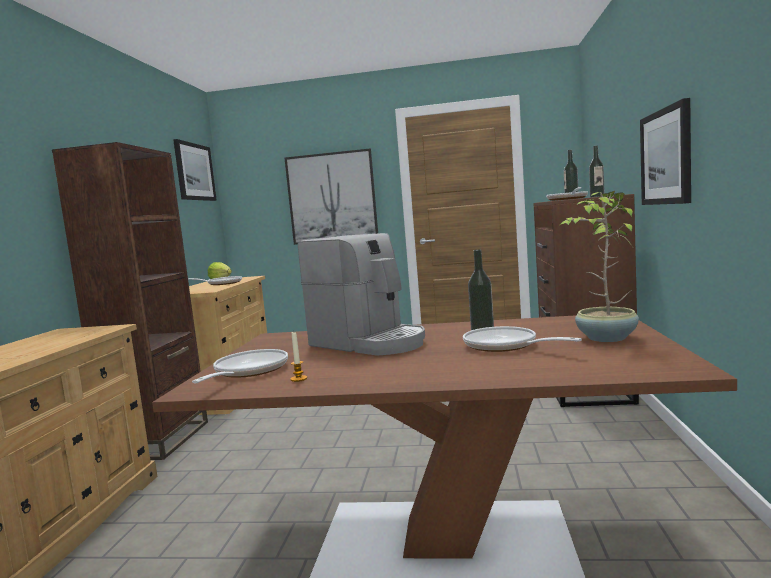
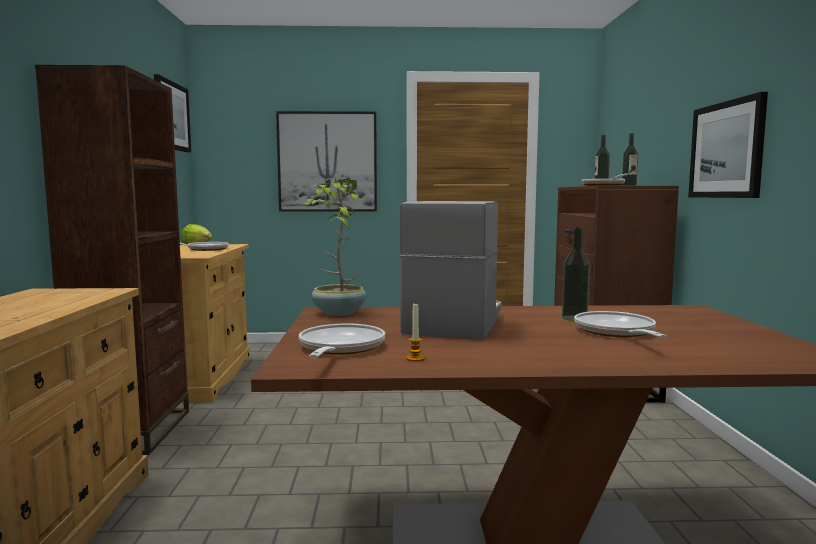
camera: 10 degrees left, 0 degrees up
(369, 343) = (455, 323): coffee machine -> coffee machine turned 105 degrees counterclockwise
(505, 346) = (616, 332): frying pan -> frying pan turned 45 degrees clockwise
(605, 338) = (715, 329): potted plant -> potted plant (337, 313)

